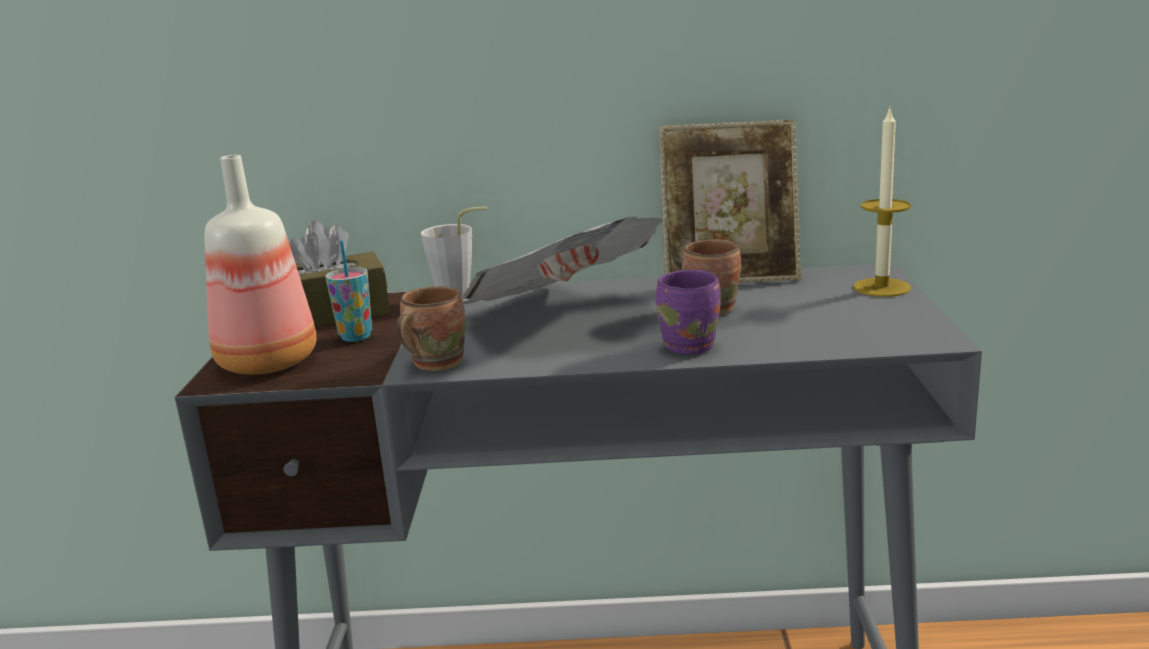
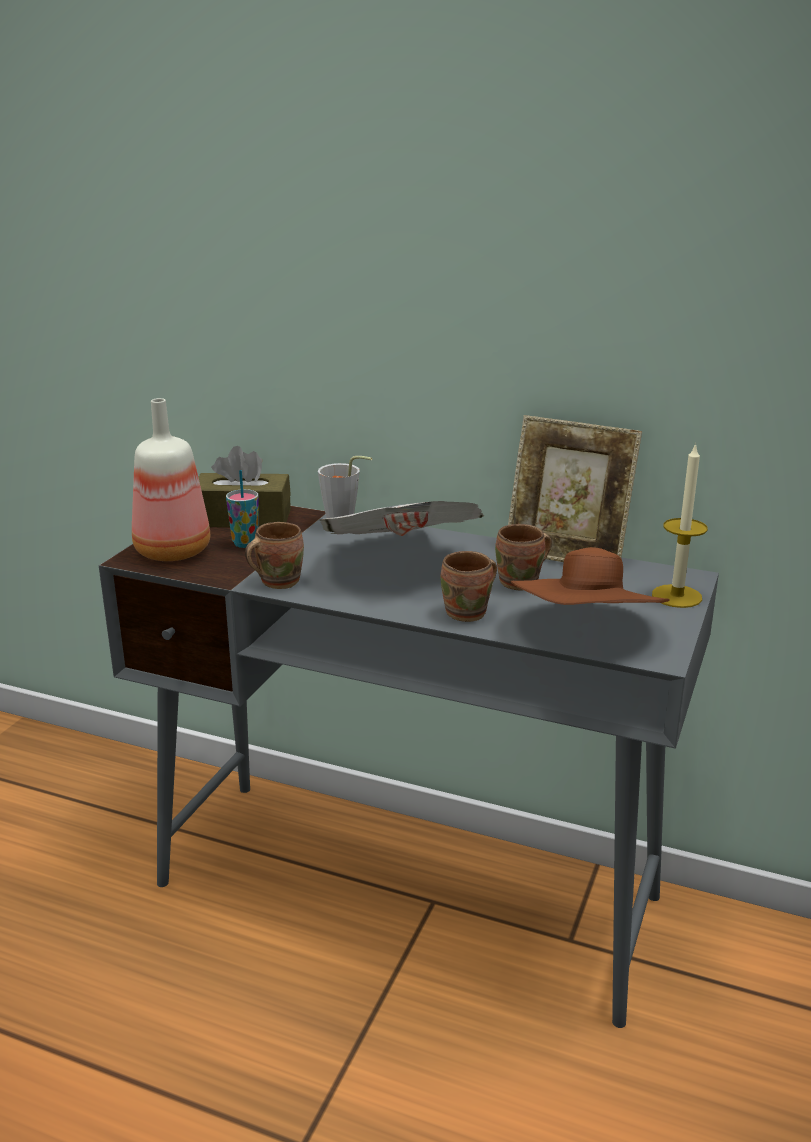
camera: 20 degrees right, 5 degrees up
(693, 345) = (470, 613): purple mug -> brown mug
(836, 334) = (587, 632): none -> brown hat

